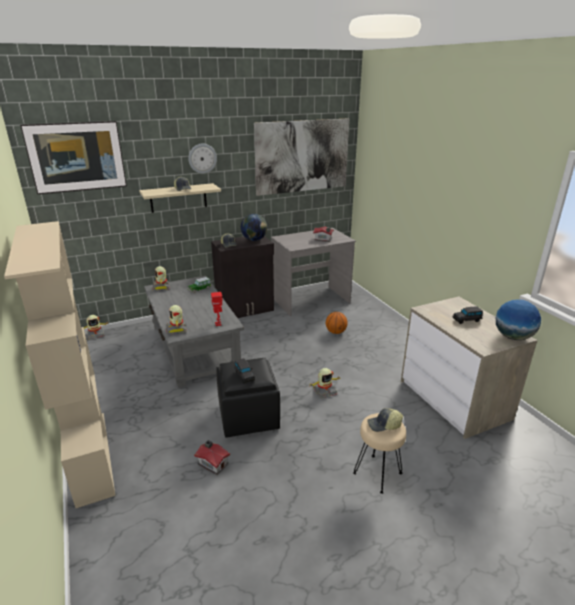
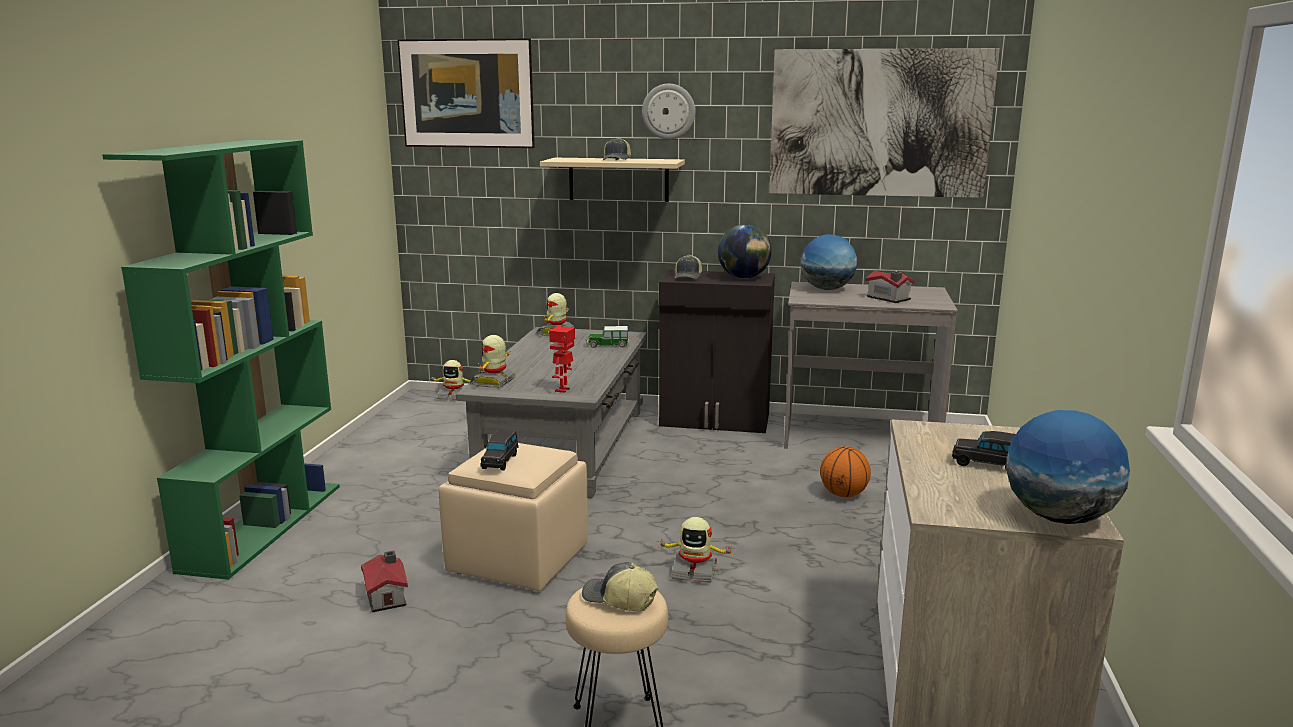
camera: 35 degrees right, 10 degrees down
(90, 455) = (263, 525): beige bookcase -> green bookcase
(249, 416) = (520, 559): black ottoman -> beige ottoman
(292, 238) = (827, 289): none -> globe

